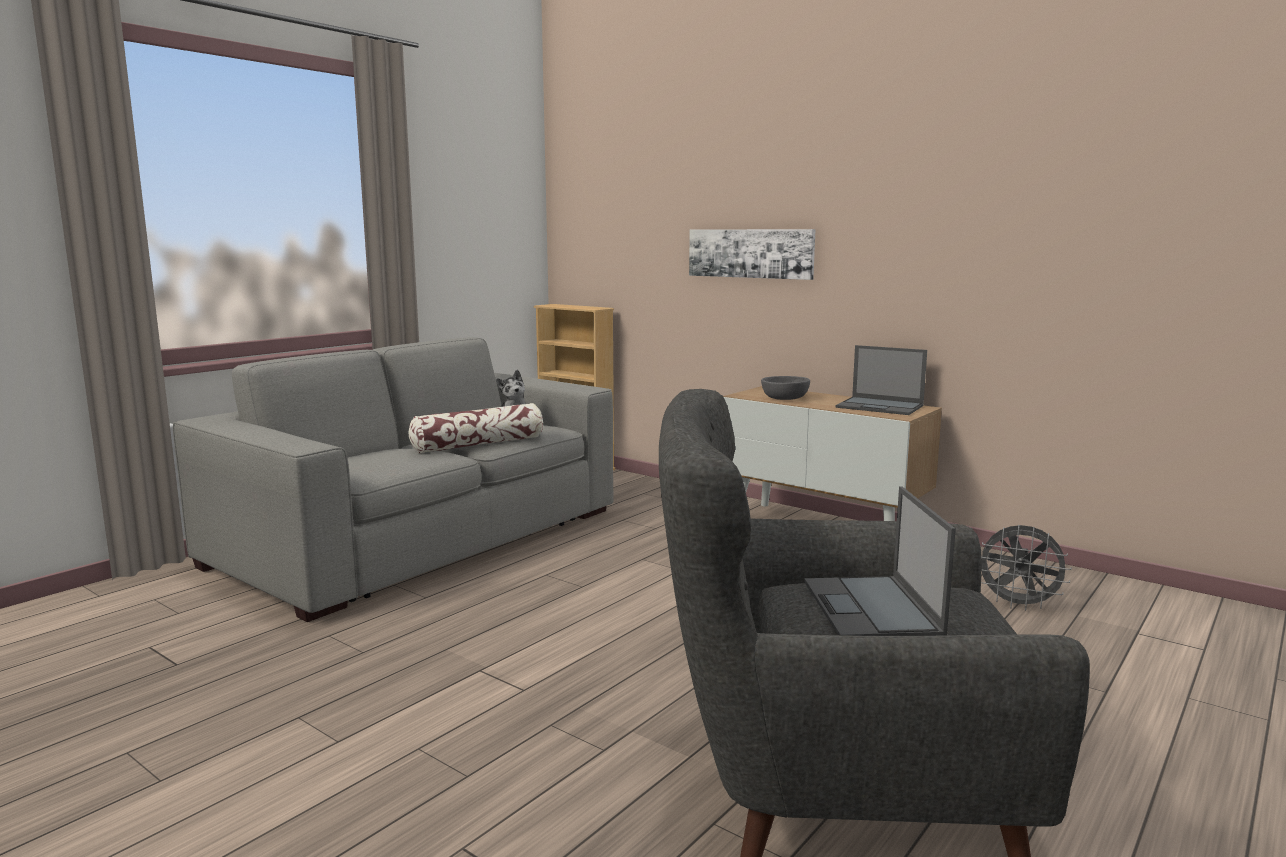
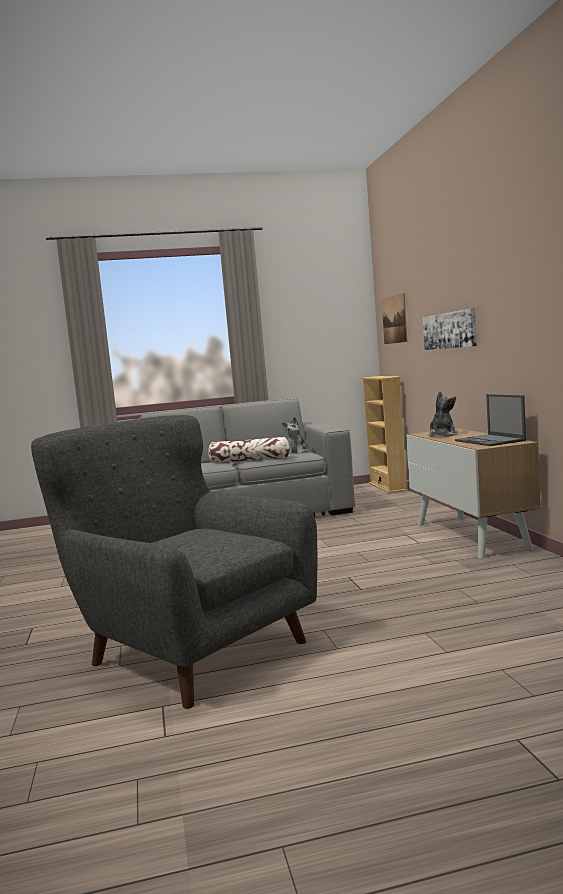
camera: 40 degrees right, 5 degrees down
(604, 225) = (394, 319): none -> picture
(784, 398) = (442, 435): grey bowl -> plush toy
(872, 608) = (188, 538): laptop -> none
(1018, 605) = (508, 598): grey fan -> none

